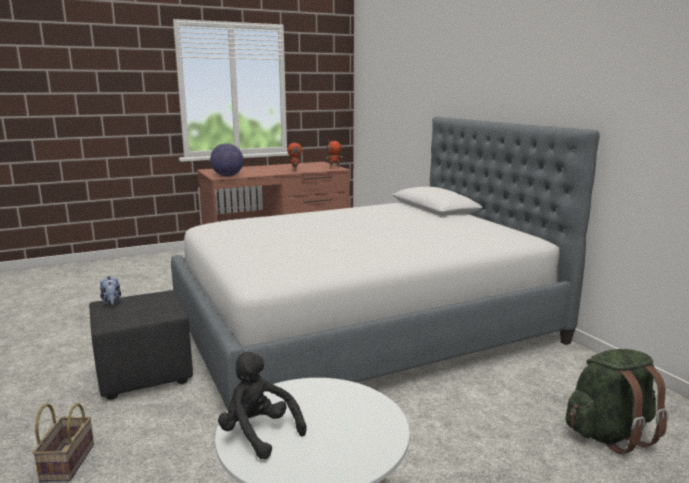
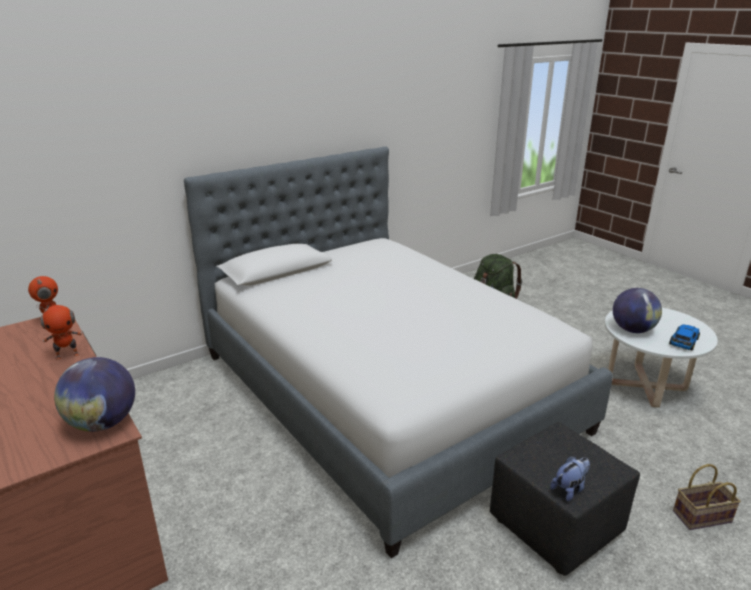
camera: 100 degrees left, 10 degrees up
(258, 433) = (683, 341): black plush toy -> toy car
(318, 397) = (632, 330): none -> globe

